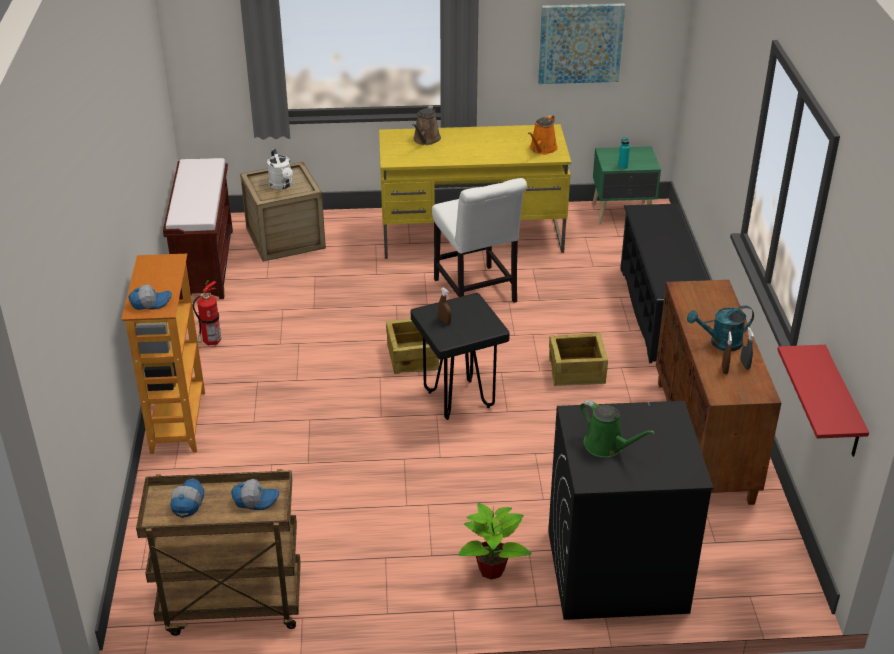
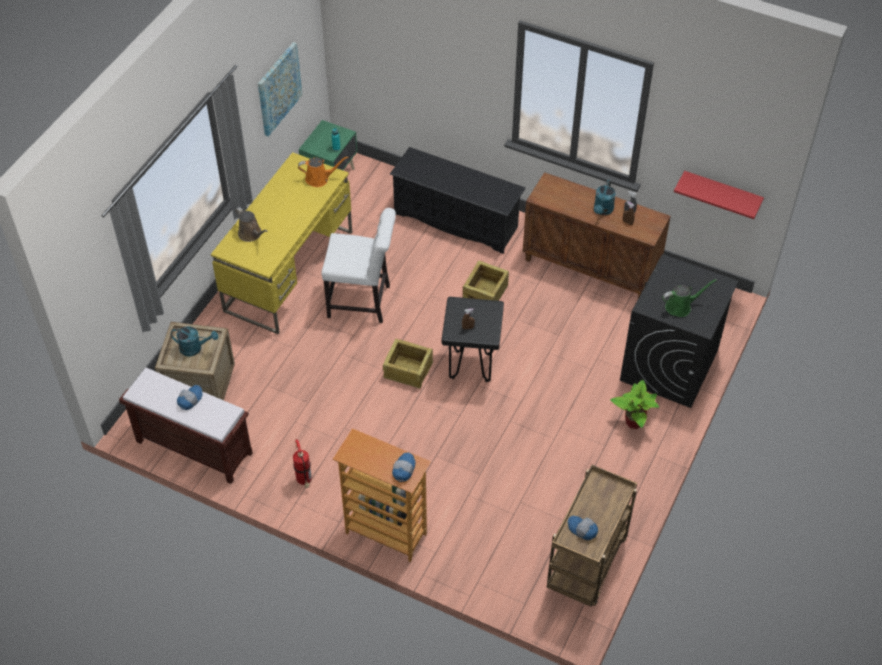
camera: 60 degrees left, 15 degrees up
(255, 500) = (600, 494): cap -> cap (189, 399)
(282, 185) = (195, 348): white watering can -> turquoise watering can
(542, 149) = (319, 178): orange watering can -> orange watering can turned 60 degrees counterclockwise

